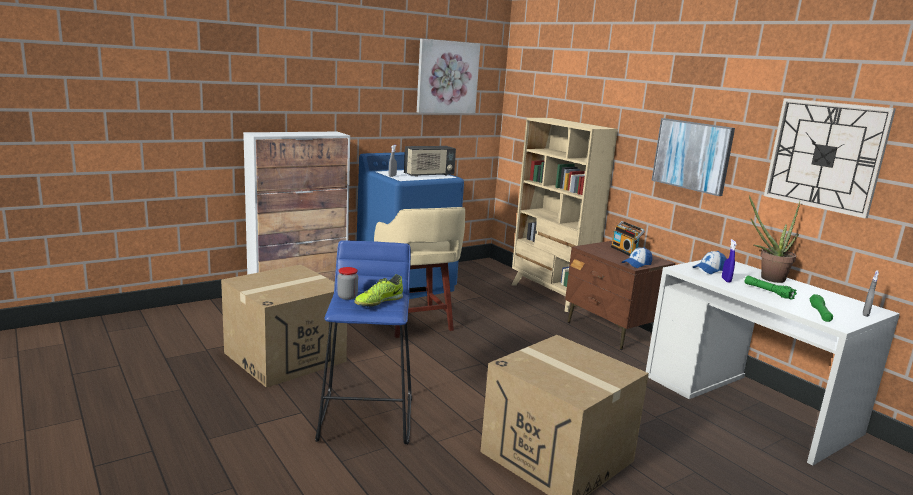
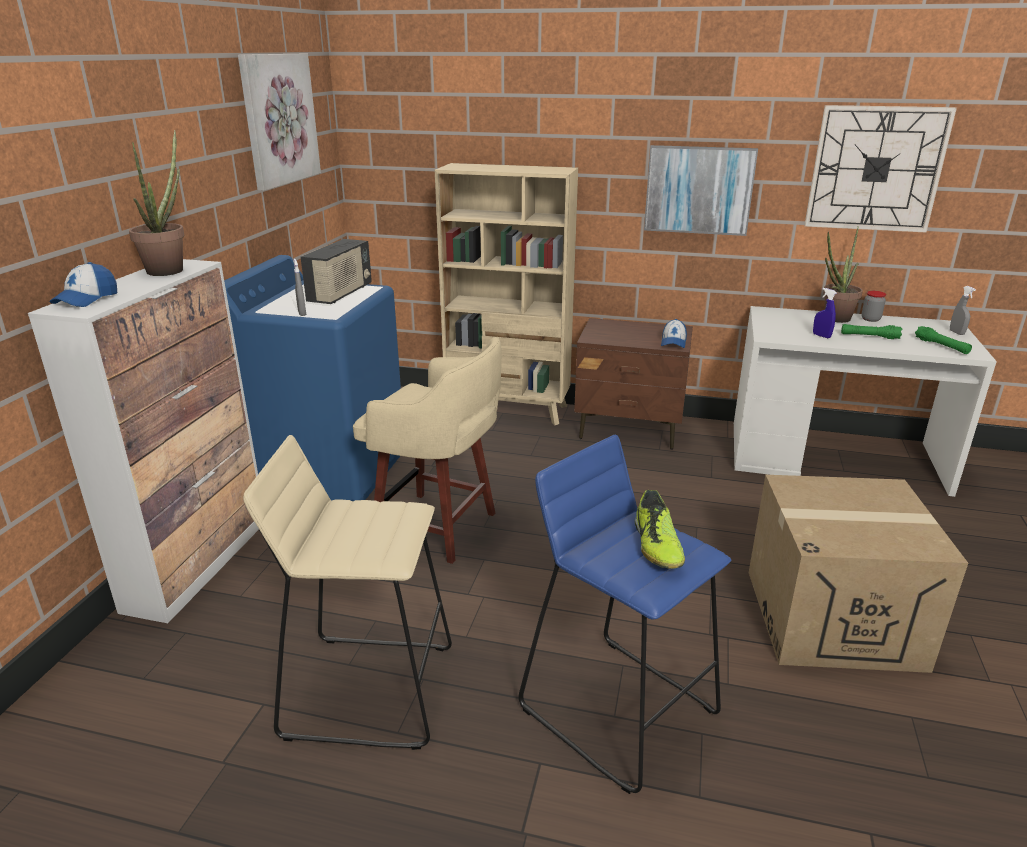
camera: 40 degrees left, 10 degrees up
(285, 357) = (368, 689): cardboard box -> beige stool
(324, 133) = (170, 269): none -> potted plant
(347, 297) = (609, 560): jar -> jar (870, 319)
(625, 251) = (629, 328): radio -> none
(709, 270) = (785, 328): cap -> cap (86, 299)

